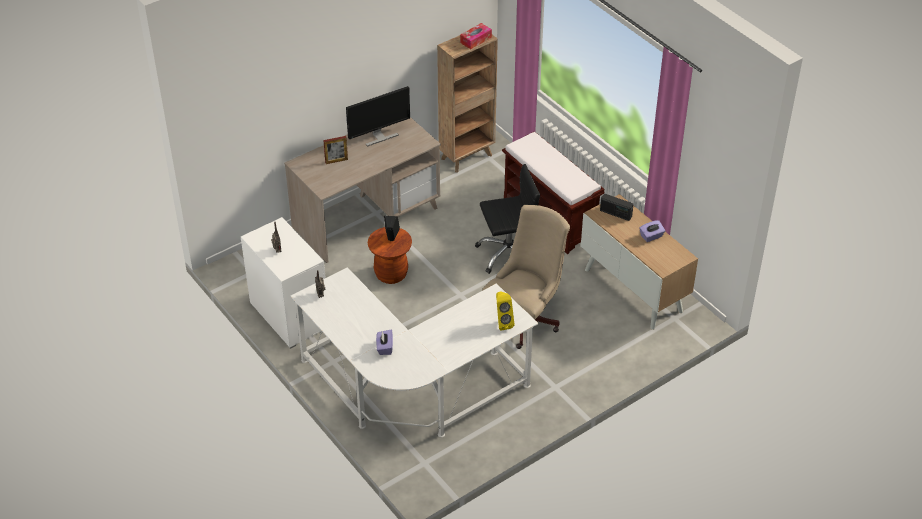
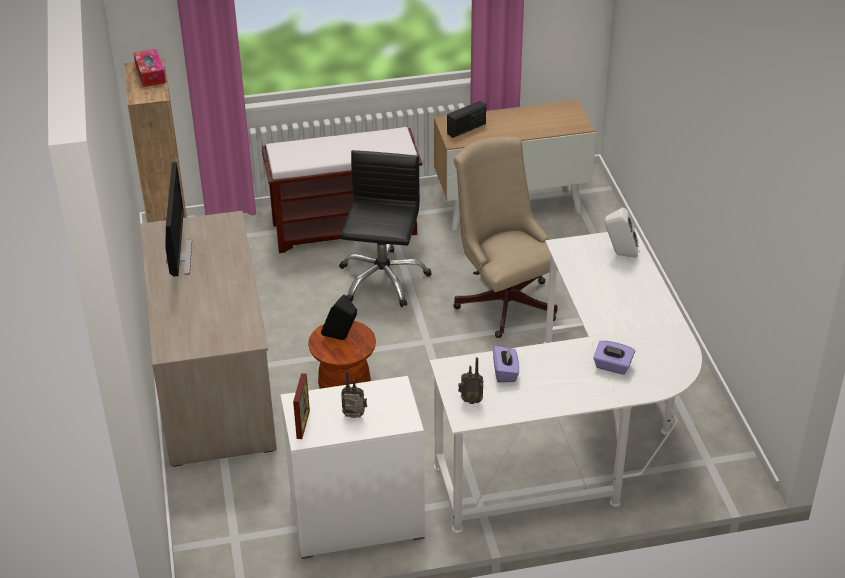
camera: 65 degrees left, 5 degrees down
(336, 161) = (195, 311): picture frame -> picture frame (303, 424)
(502, 323) = (620, 254): yellow speaker -> white speaker
(651, 236) = (522, 117): purple tissue box -> purple tissue box (505, 372)

